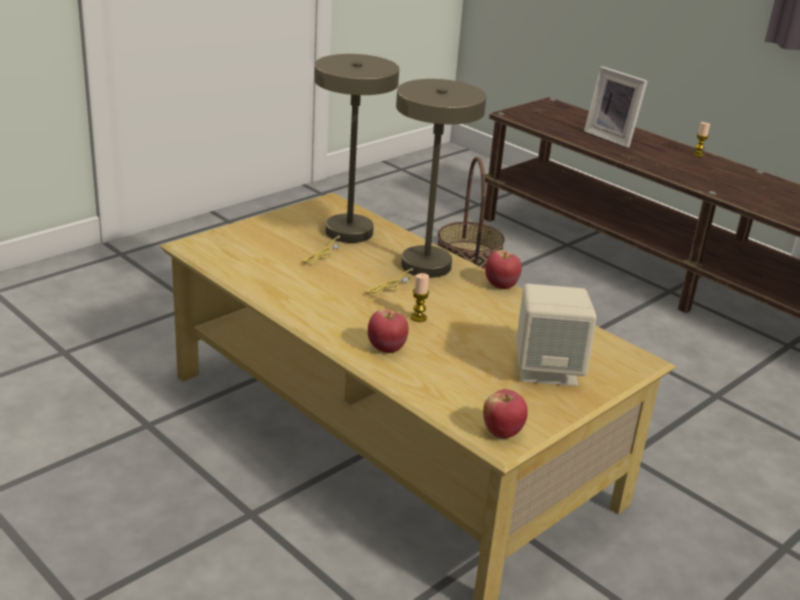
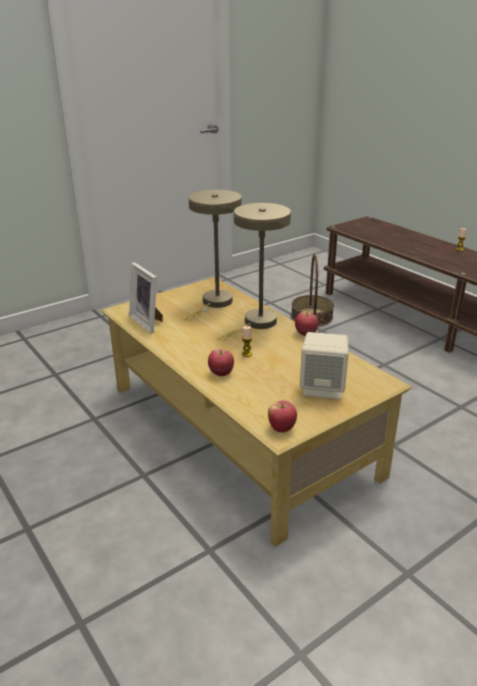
camera: 10 degrees right, 0 degrees up
(612, 137) = (403, 240): picture frame -> picture frame (149, 322)

